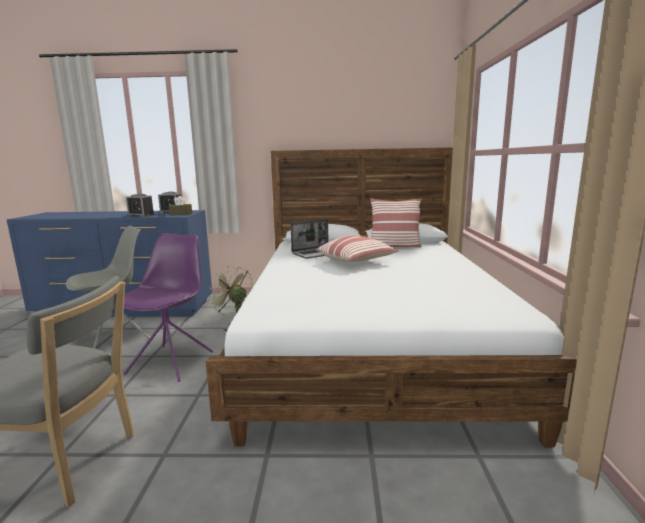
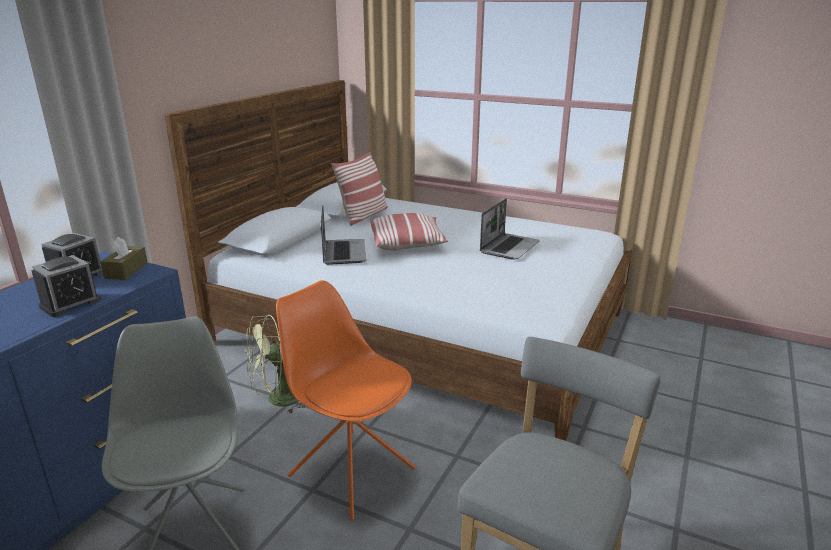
camera: 65 degrees left, 10 degrees up
(172, 362) = (350, 471): purple chair -> orange chair
(401, 285) = (509, 247): none -> laptop

